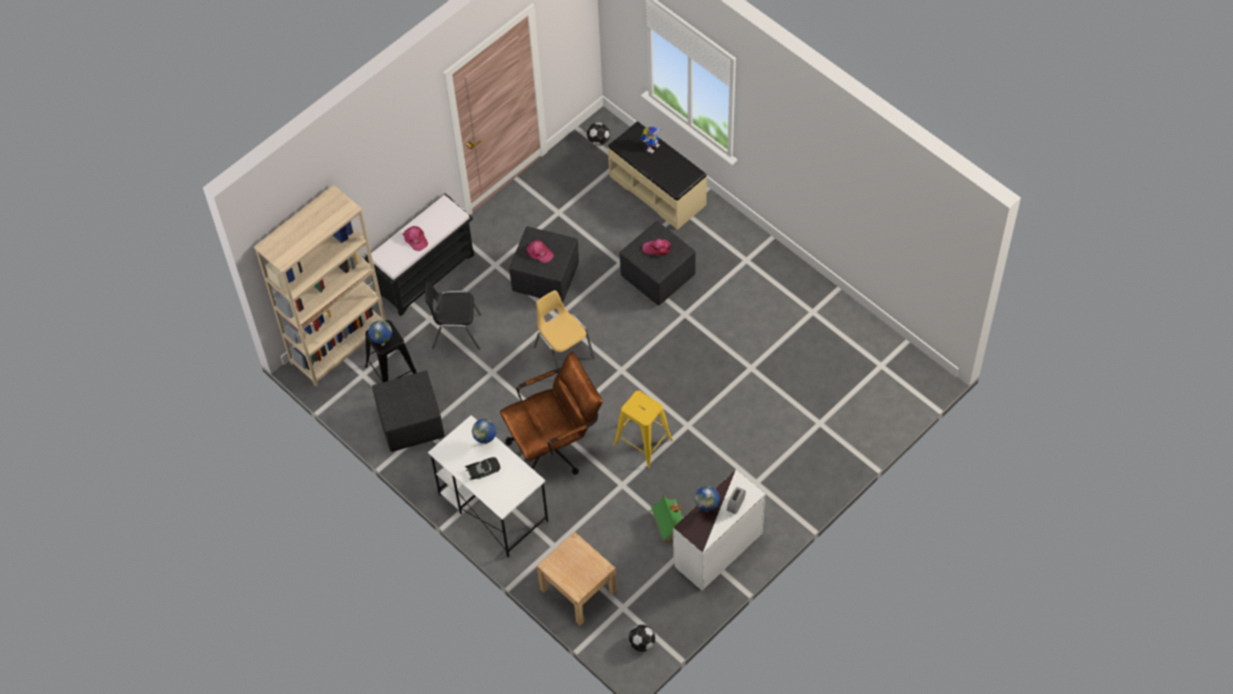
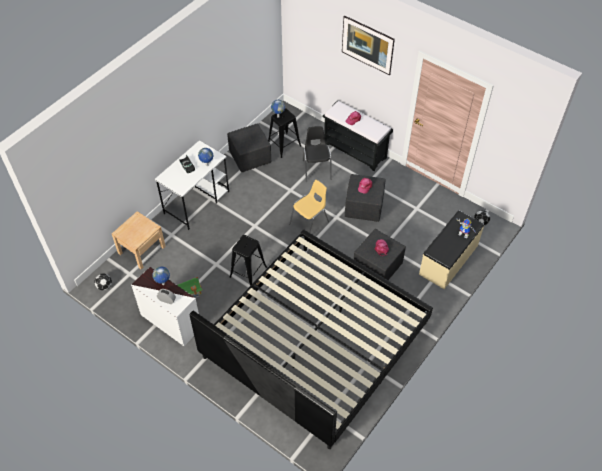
camera: 80 degrees right, 5 degrees down
(339, 345) = (299, 120): beige bookcase -> none
(384, 156) = (366, 54): none -> picture
(555, 446) = (241, 227): brown office chair -> none
(643, 442) = (248, 272): yellow stool -> black stool
(770, 367) = (315, 340): none -> bed

